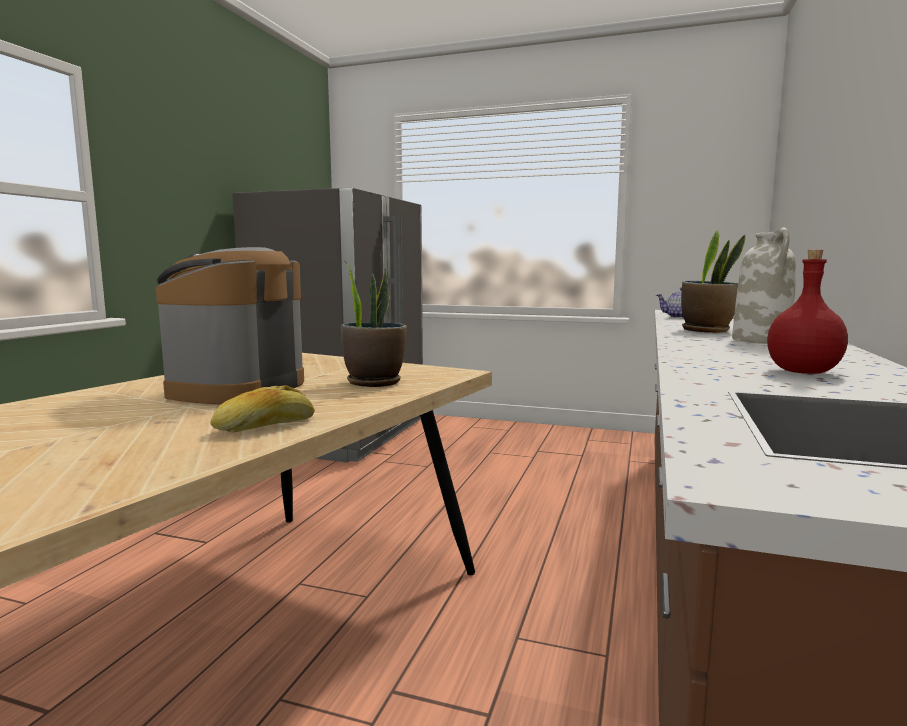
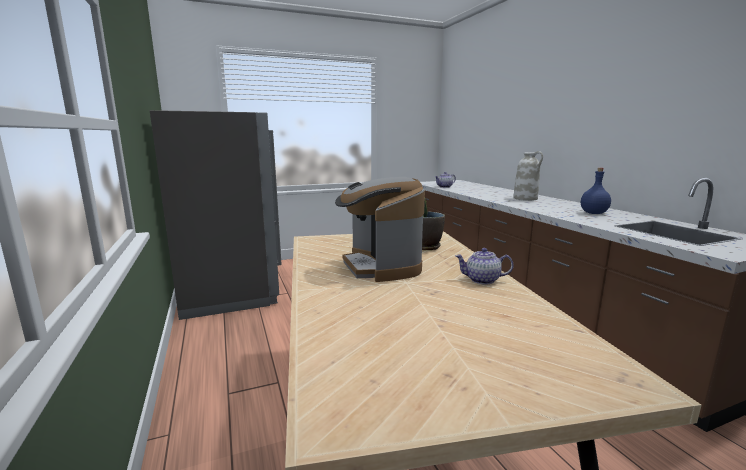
camera: 40 degrees left, 5 degrees up
(265, 426) = (482, 280): bread -> teapot
(707, 330) = (488, 195): potted plant -> none
(802, 372) = (594, 213): red bottle -> blue bottle

